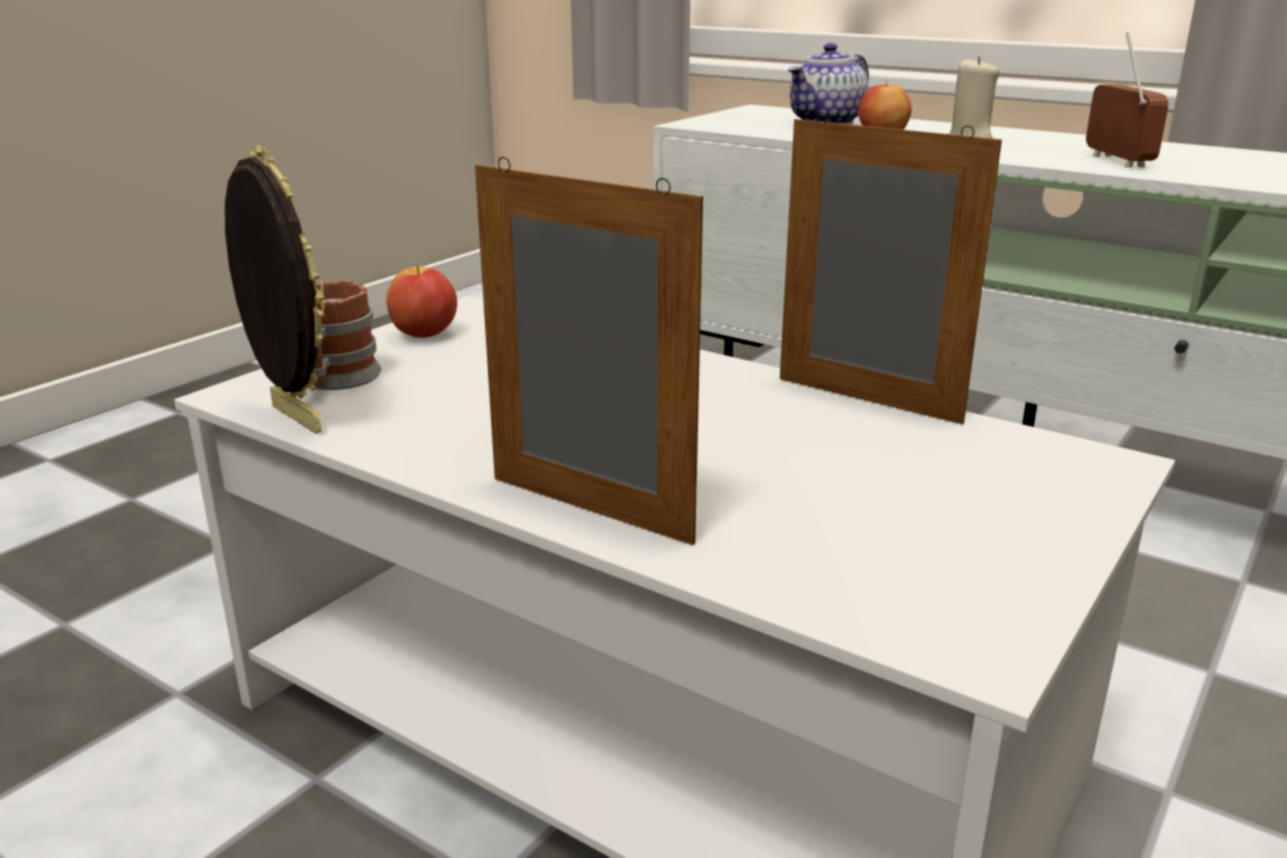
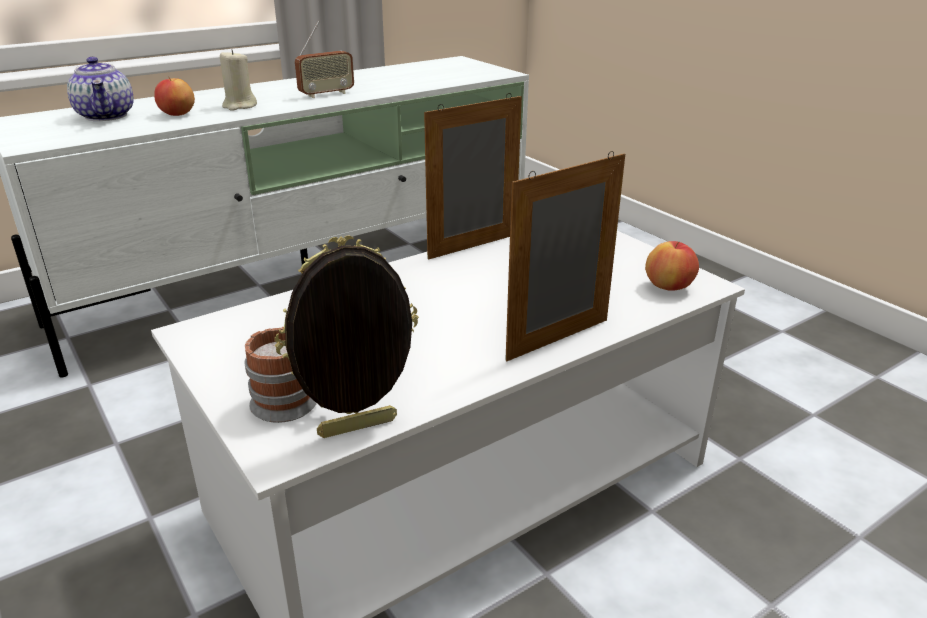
camera: 70 degrees left, 5 degrees up
(424, 334) = (229, 358): apple -> apple (669, 287)
(1116, 161) = (326, 94): radio -> radio turned 135 degrees clockwise

